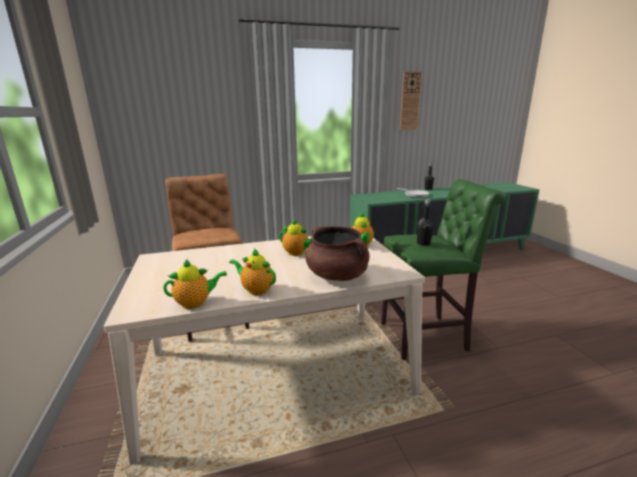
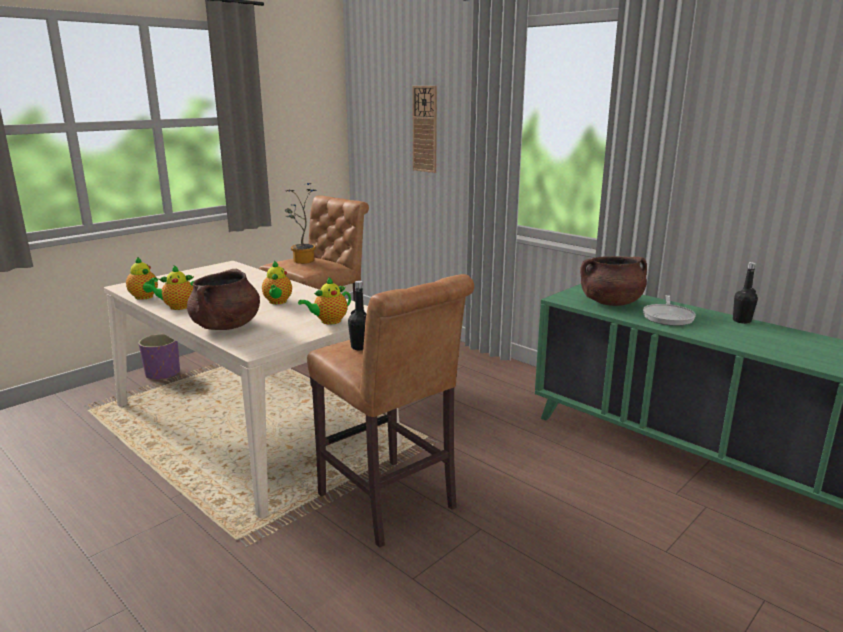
camera: 60 degrees right, 0 degrees up
(98, 413) = (163, 374): none -> purple planter
(206, 233) = (302, 261): none -> potted plant
(256, 290) = (177, 307): teapot -> teapot turned 105 degrees counterclockwise
(387, 197) = (610, 303): none -> brown cooking pot
(410, 101) = (754, 119): wall clock -> wall clock (425, 129)
(427, 336) = (391, 505): green stool -> brown stool

